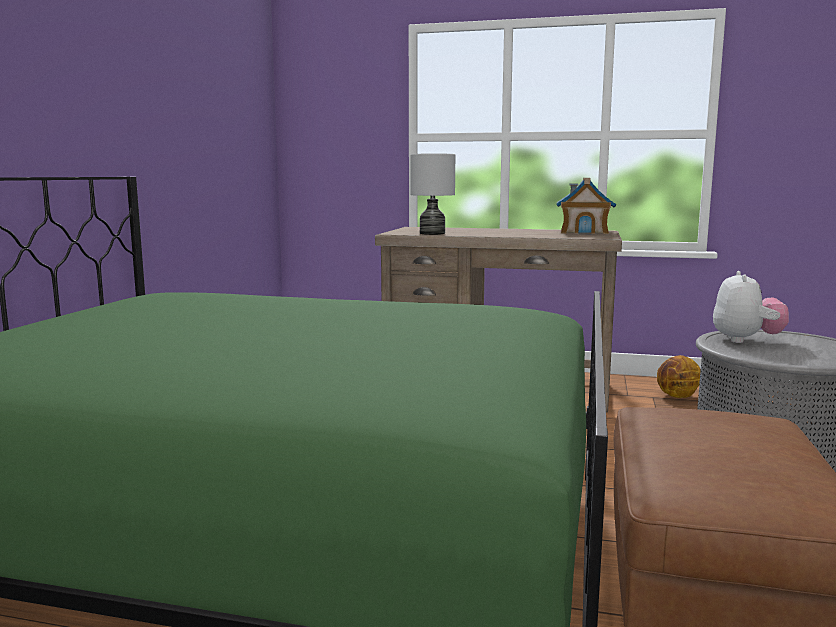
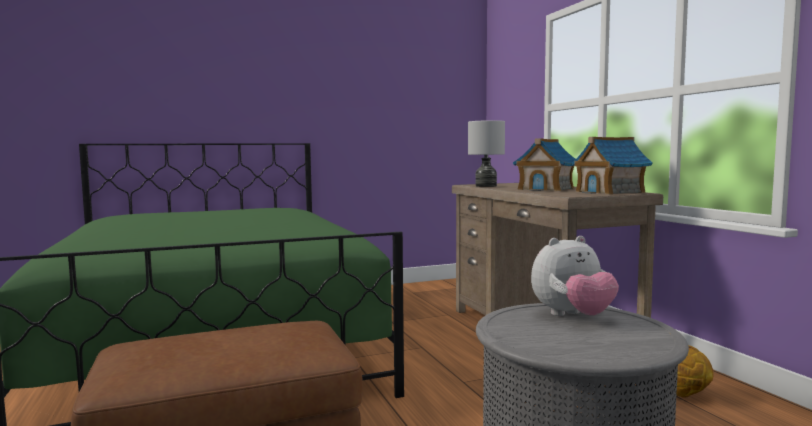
camera: 55 degrees right, 5 degrees down
(515, 232) = (546, 189): none -> toy house

